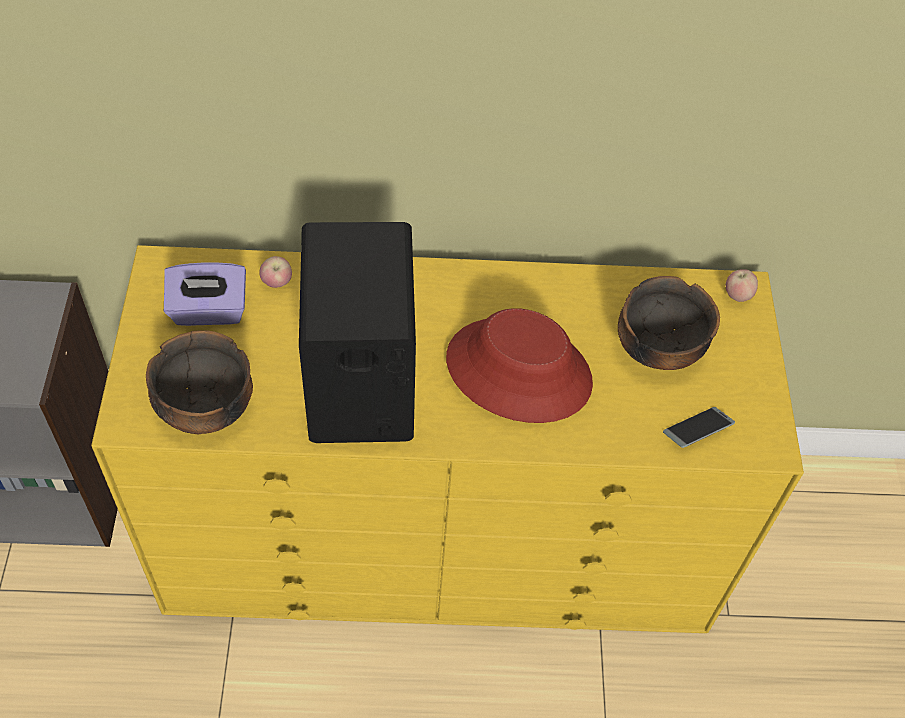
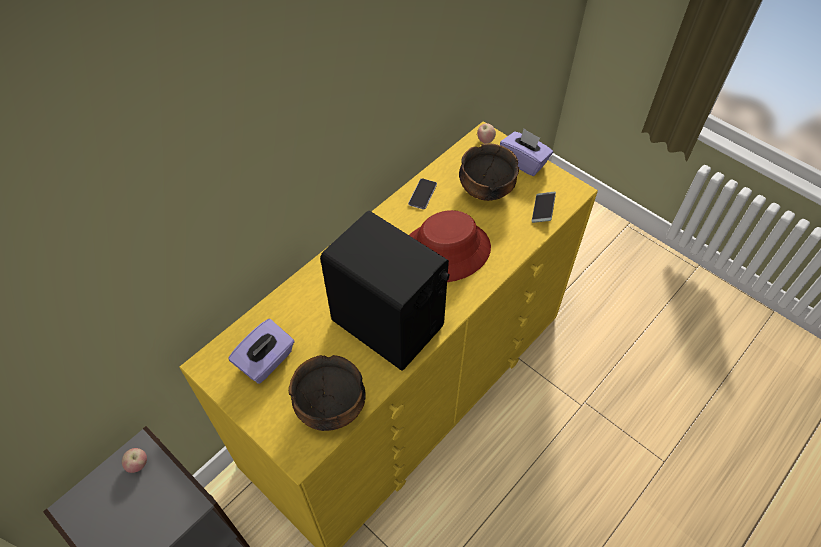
camera: 45 degrees left, 0 degrees up
(277, 282) = (282, 316): apple -> apple (138, 464)
(578, 291) = (422, 194): none -> phone
(751, 359) = (524, 162): none -> purple tissue box

